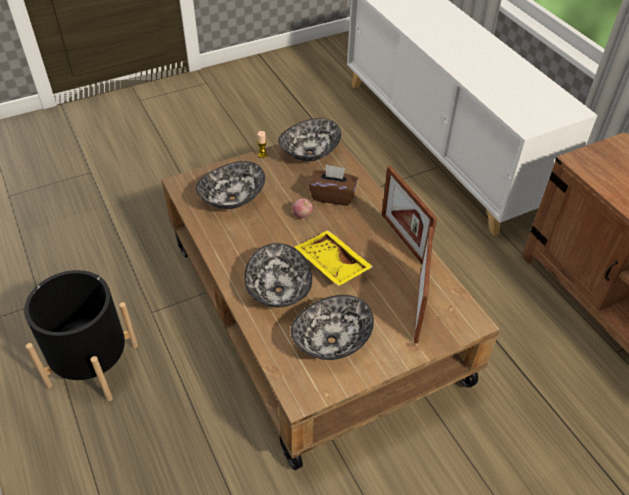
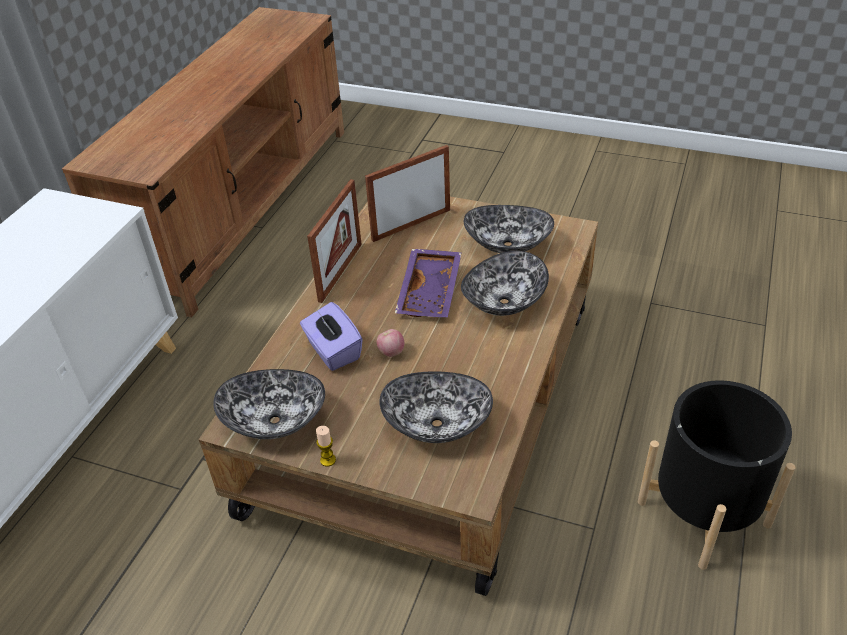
camera: 130 degrees left, 5 degrees down
(331, 265) = (431, 292): yellow tray -> purple tray
(333, 196) = (333, 351): brown tissue box -> purple tissue box

